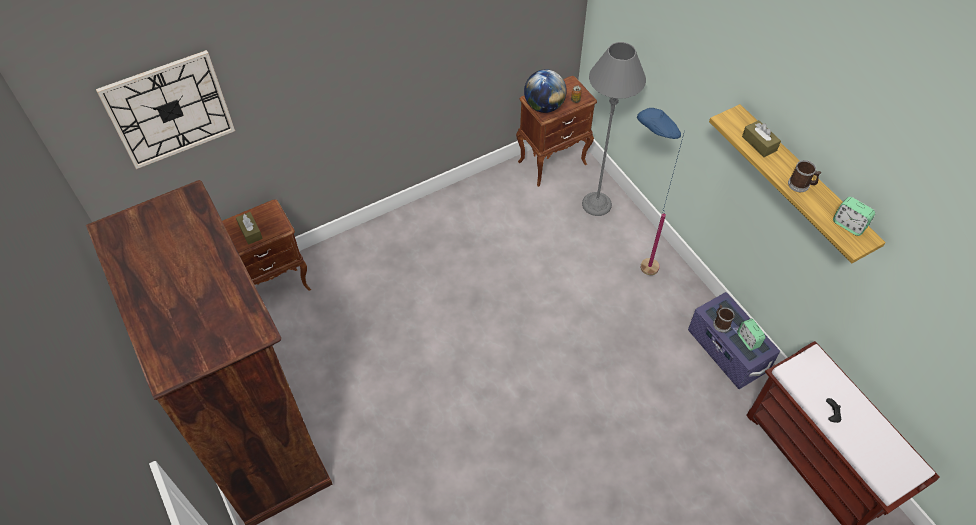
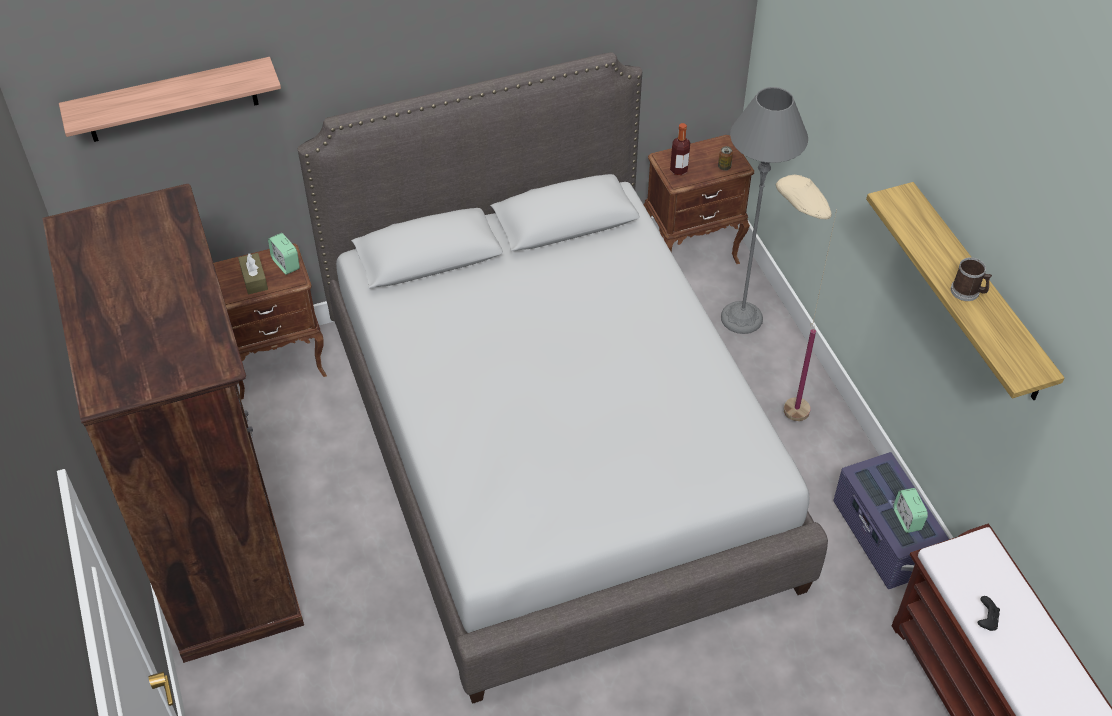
camera: 10 degrees right, 5 degrees down
(169, 110) = (171, 100): wall clock -> shelf
(488, 322) = (556, 451): none -> grey bed
(544, 106) = (678, 170): globe -> bottle
(633, 265) = (775, 405): blue floor lamp -> beige floor lamp
(720, 323) = (873, 491): mug -> none
(759, 143) = (925, 234): brown tissue box -> none
(848, 225) = (1019, 349): alarm clock -> alarm clock (286, 264)

